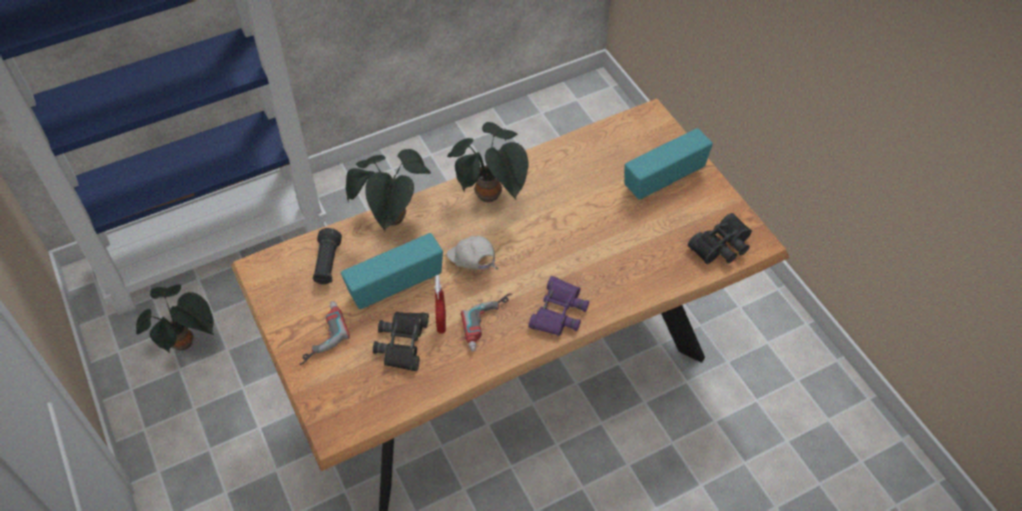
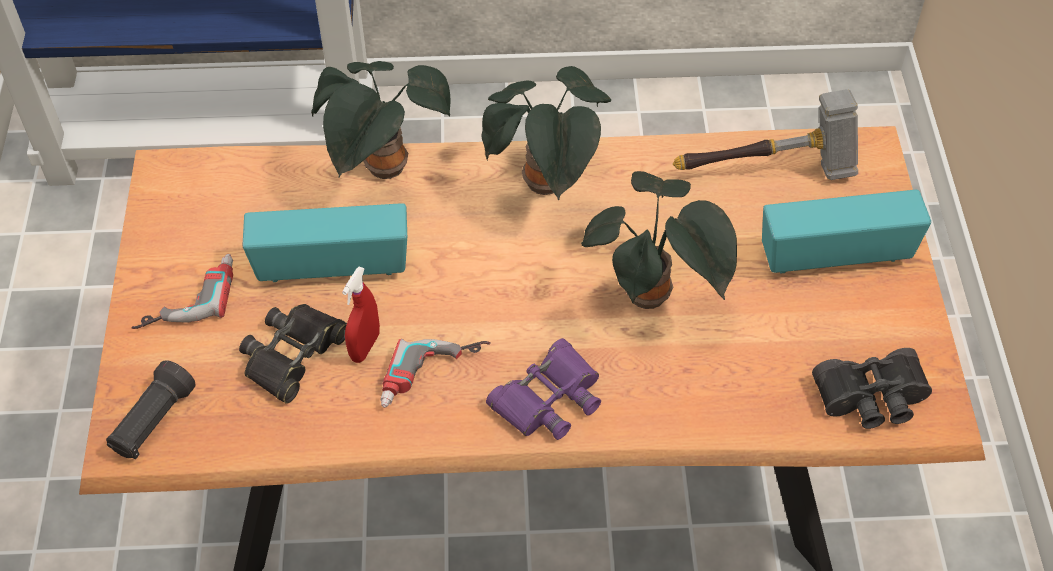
camera: 25 degrees right, 0 degrees up
(186, 343) = (109, 255): potted plant -> potted plant (652, 297)
(327, 264) = (257, 200): black flashlight -> black flashlight (153, 422)
(472, 264) = (461, 277): white cap -> none
(606, 146) = (769, 172): none -> hammer

